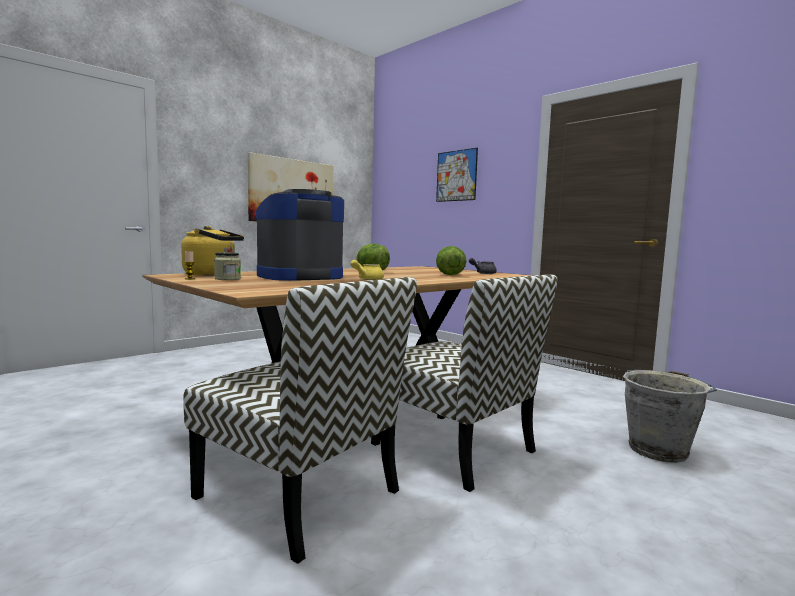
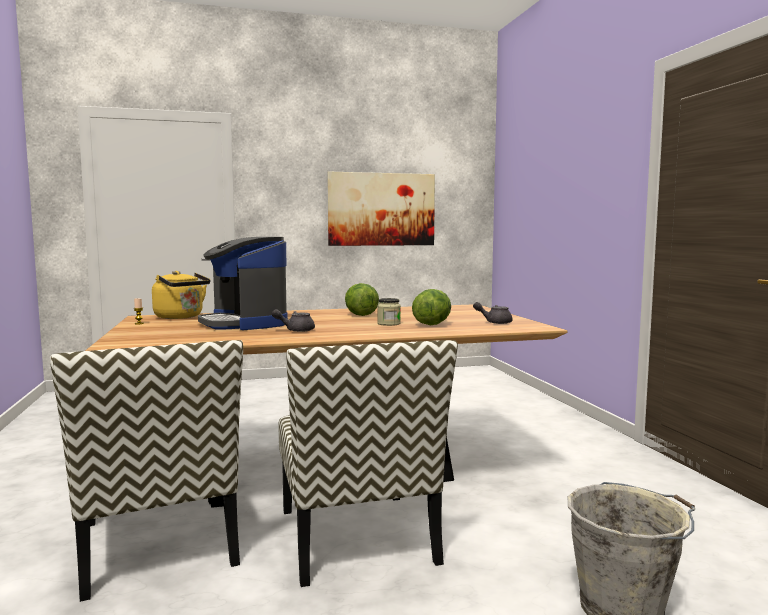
camera: 30 degrees right, 0 degrees up
(227, 279) = (168, 325): jar -> jar (388, 324)
(299, 277) = (245, 323): coffee machine -> coffee machine turned 120 degrees counterclockwise
(367, 279) = (296, 330): yellow teapot -> grey teapot
(456, 176) = (567, 178): picture -> none

